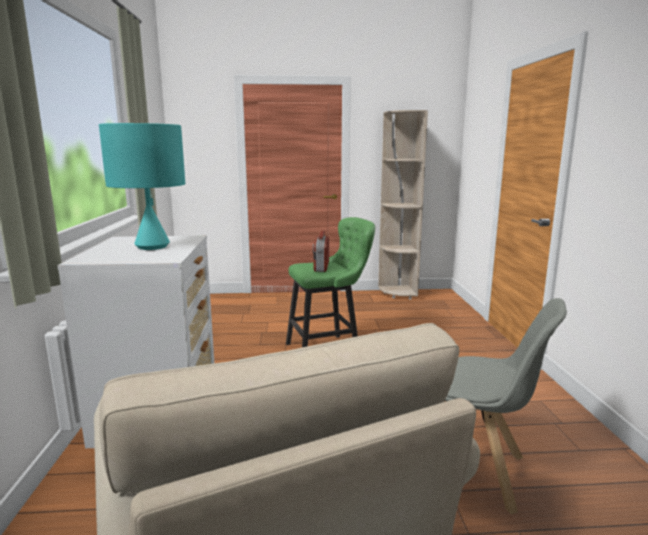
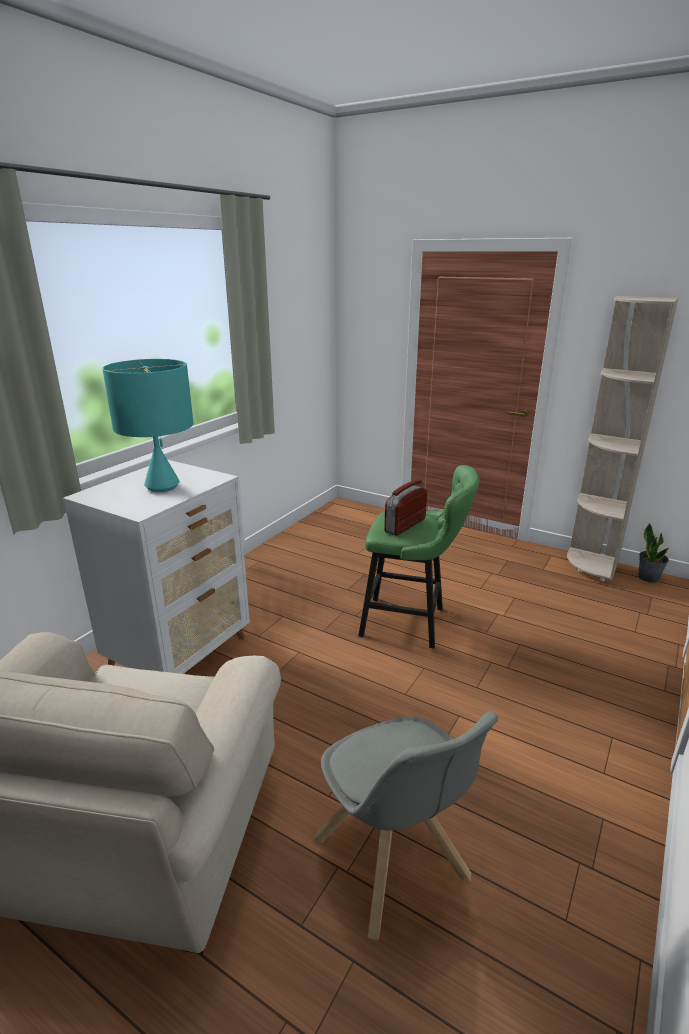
camera: 35 degrees right, 10 degrees up
(430, 292) = (648, 577): none -> potted plant

